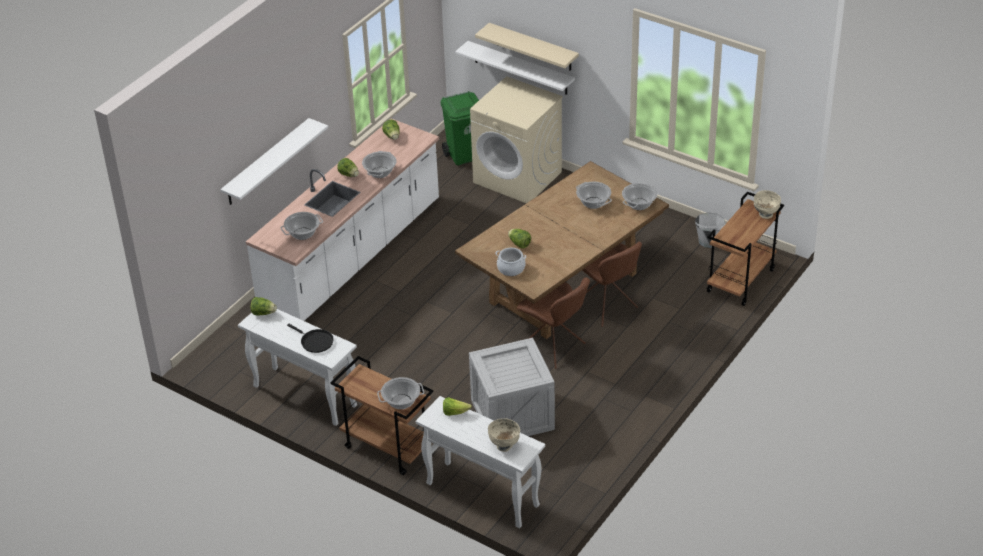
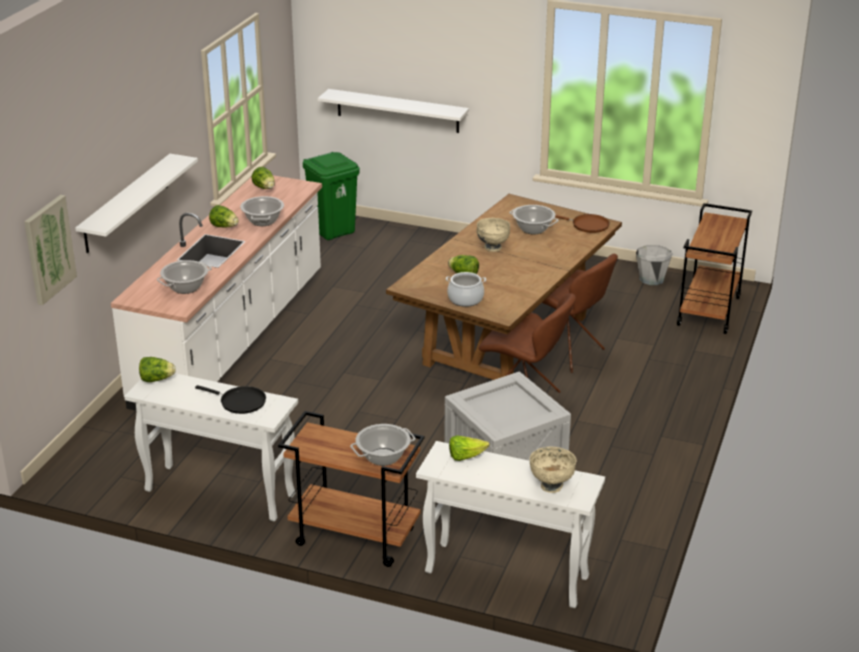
camera: 15 degrees left, 10 degrees down
(197, 208) = (49, 249): none -> picture
(518, 177) = (404, 244): beige washing machine -> none
(533, 47) = (414, 79): beige shelf -> none
(639, 204) = (587, 225): cooking pot -> brown frying pan
(765, 214) = (733, 223): beige bowl -> beige bowl (492, 248)

